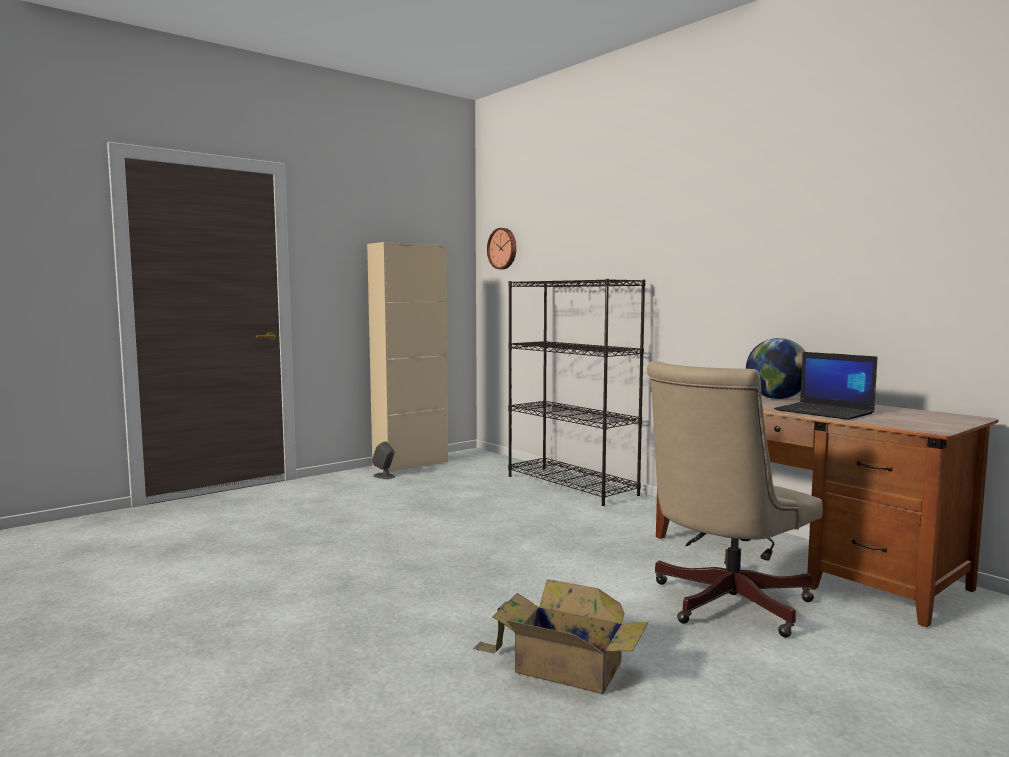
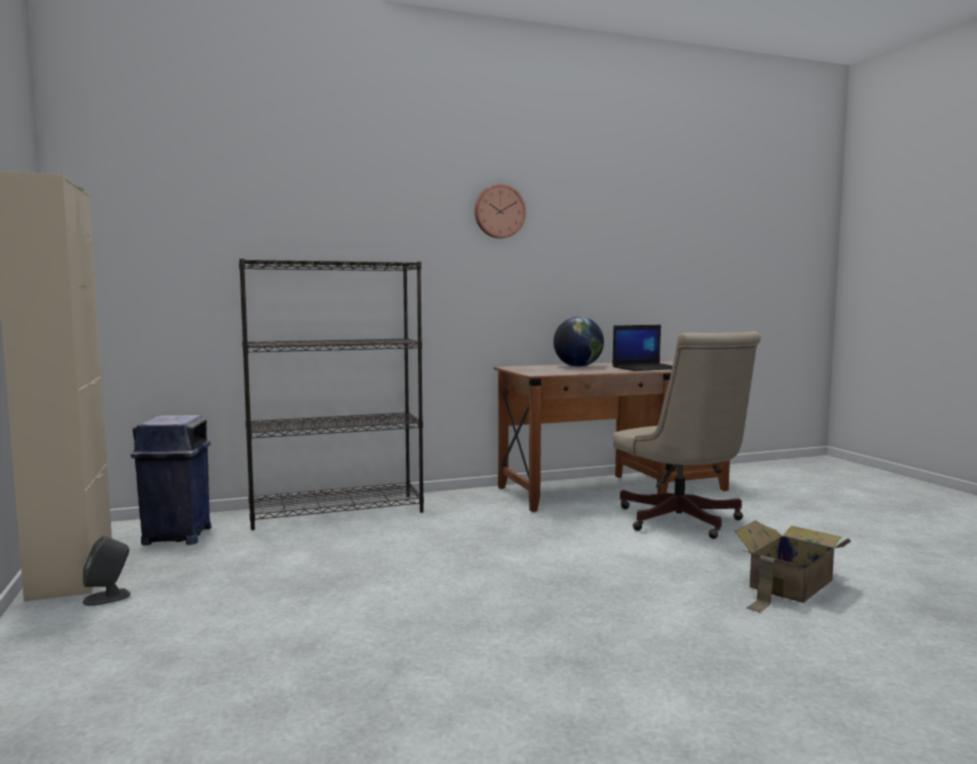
camera: 70 degrees left, 0 degrees up
(480, 466) = (176, 536): none -> blue trash can
(503, 248) = (126, 208): wall clock -> wall clock (499, 211)

